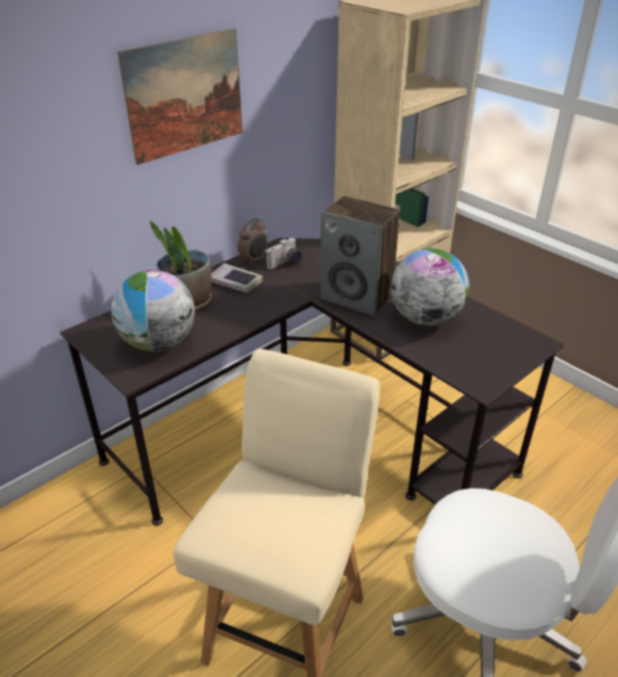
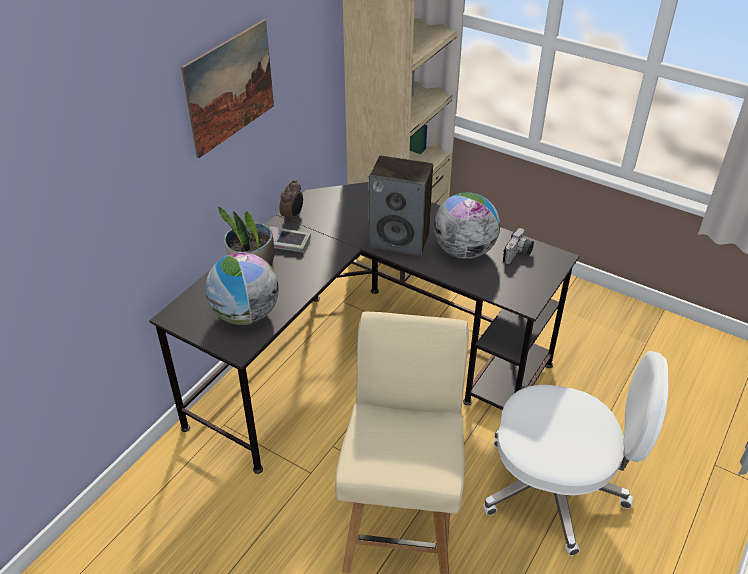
camera: 15 degrees left, 5 degrees up
(285, 263) = (323, 216): camera -> camera (518, 254)

